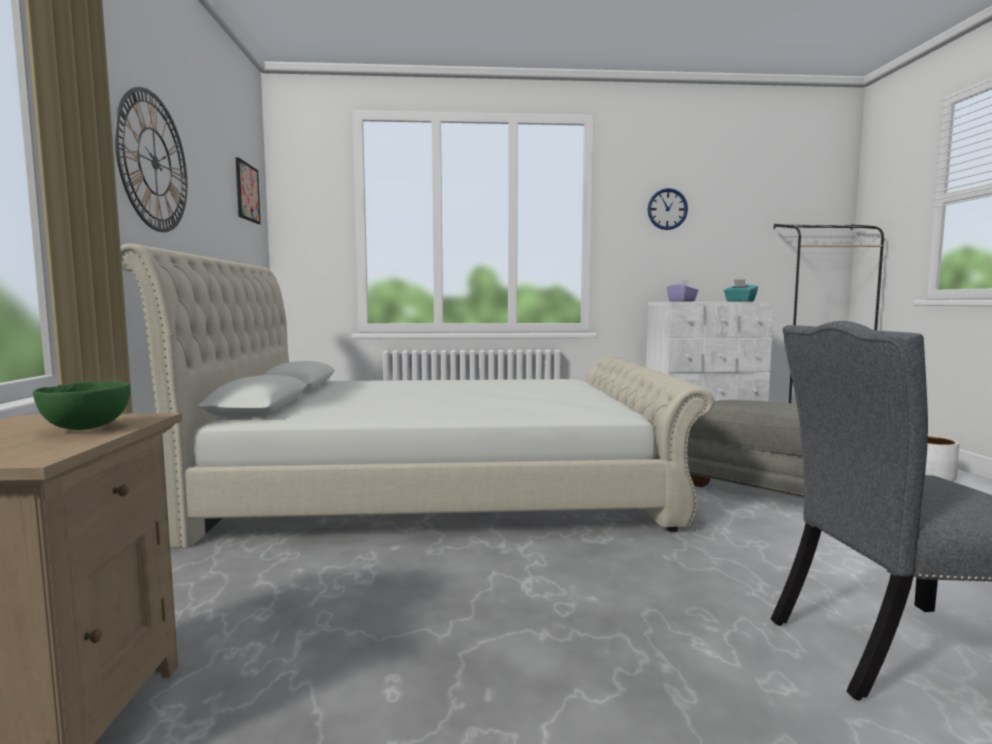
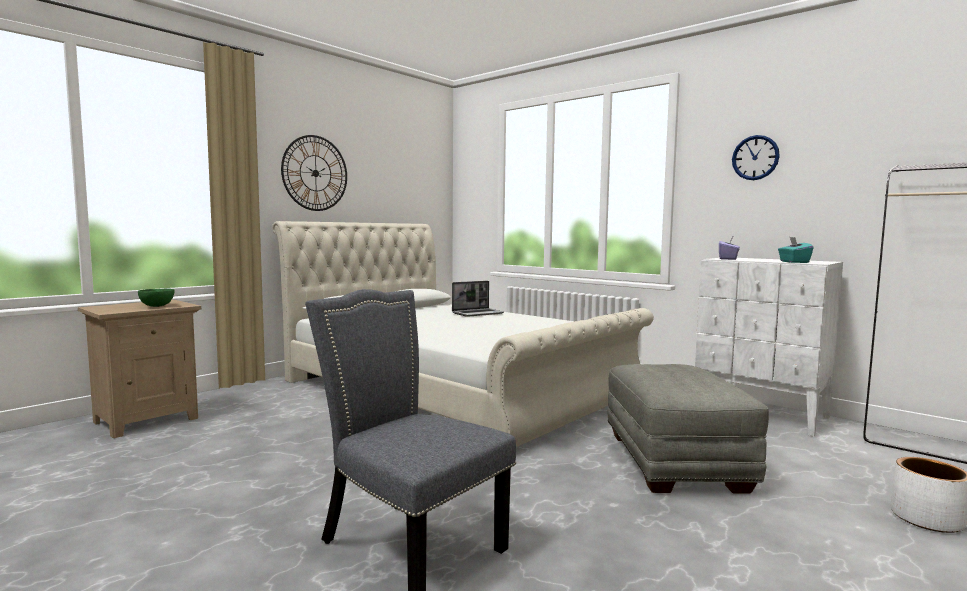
camera: 45 degrees right, 0 degrees up
(247, 192) = (422, 174): picture -> none
(421, 384) = (478, 313): none -> laptop

